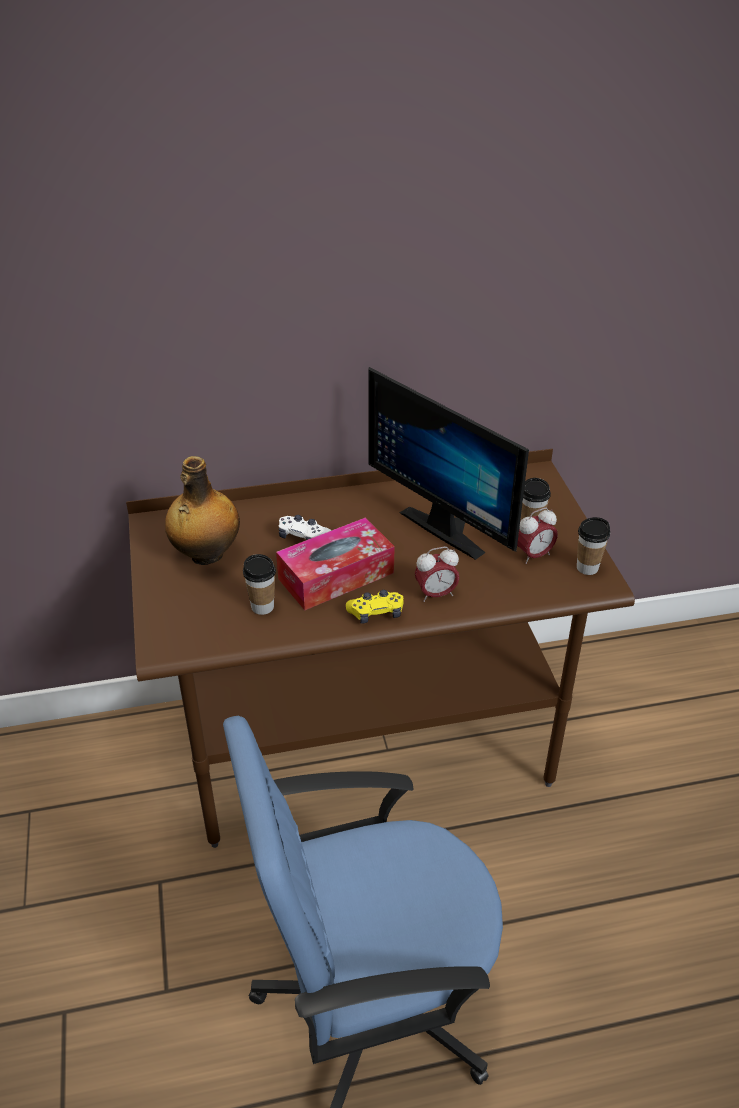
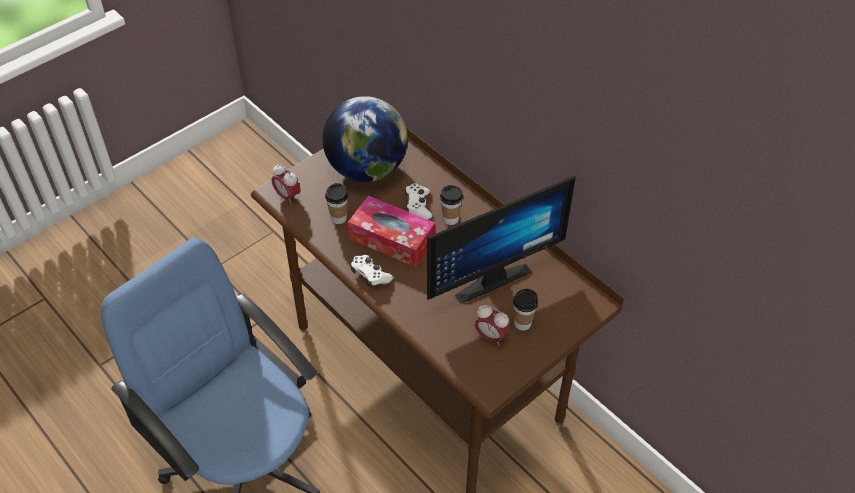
camera: 60 degrees right, 10 degrees up
(206, 555) = (367, 169): bottle -> globe
(376, 613) = (370, 275): yellow game controller -> white game controller
(435, 594) = (409, 298): alarm clock -> alarm clock (287, 196)
(449, 526) = (488, 276): monitor -> monitor turned 135 degrees counterclockwise
(587, 568) = (500, 373): cup -> cup (450, 219)

